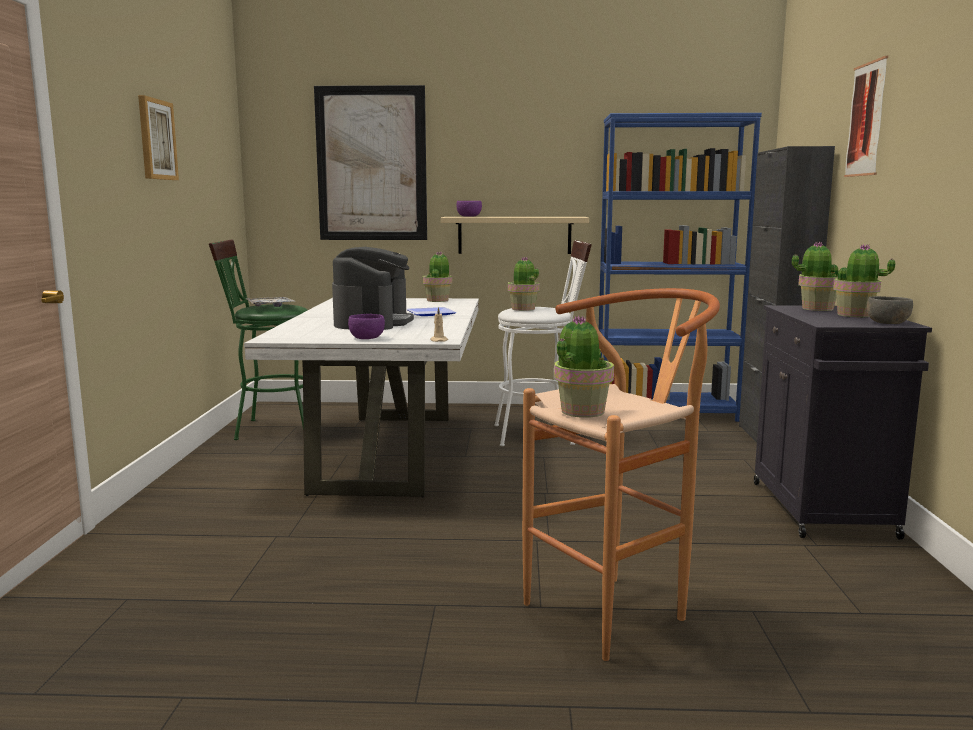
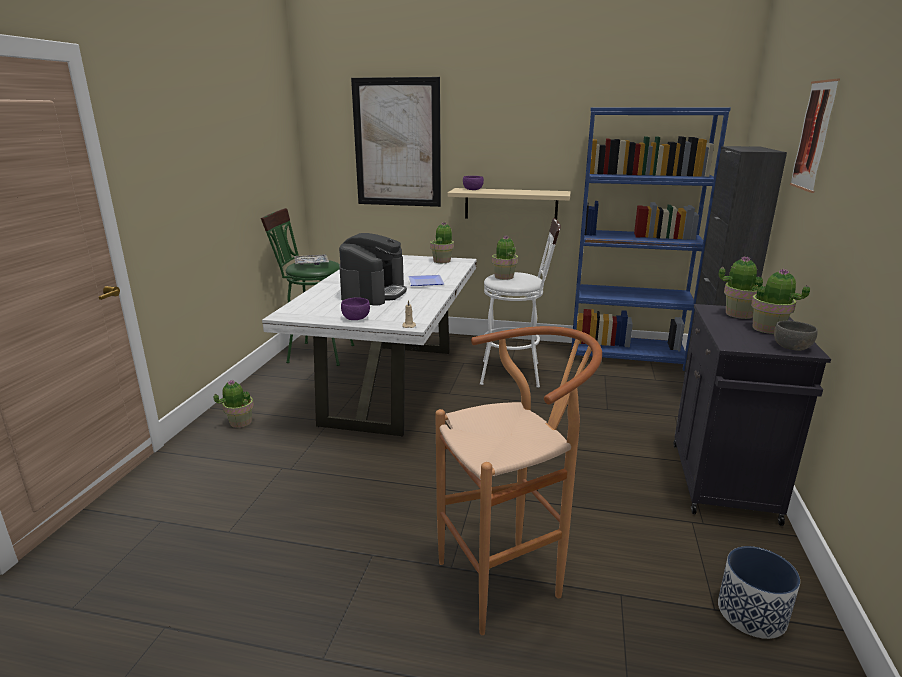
camera: 10 degrees right, 10 degrees up
(156, 139) = (210, 142): picture -> none
(581, 412) = (474, 441): potted plant -> potted plant (240, 422)
(902, 612) = (752, 613): none -> planter

